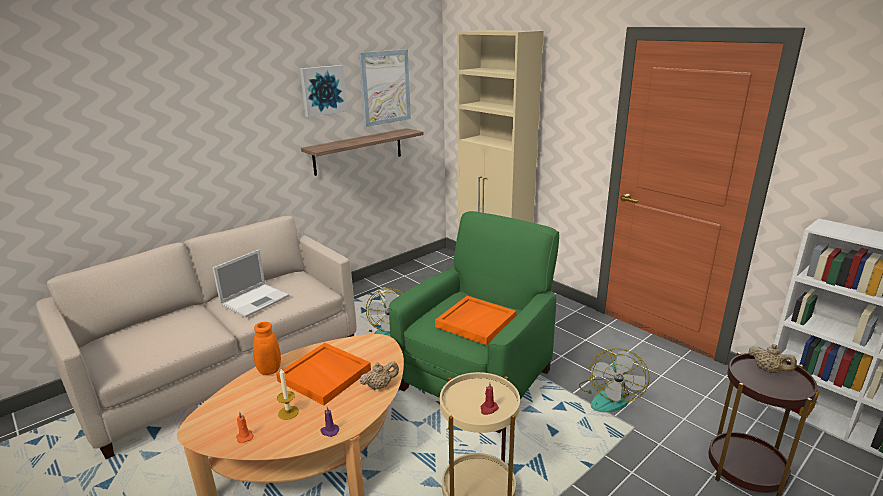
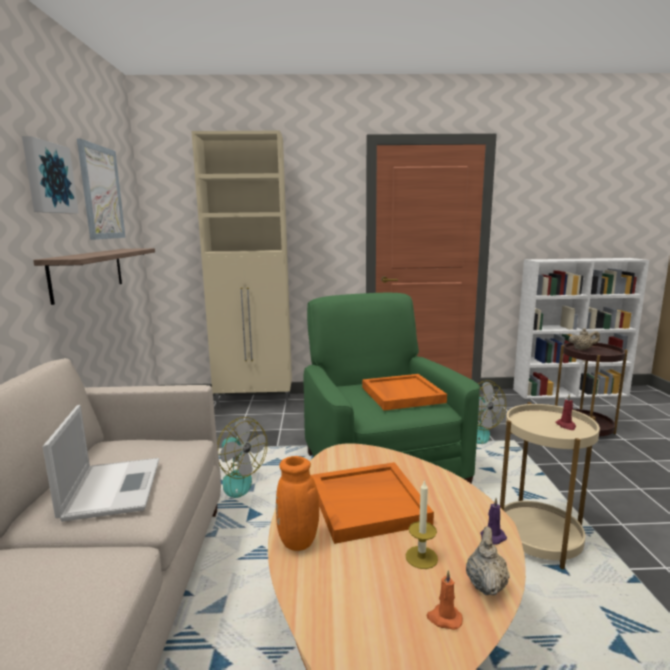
camera: 50 degrees left, 10 degrees down
(380, 386) = (433, 478): beige teapot -> beige teapot (486, 584)

